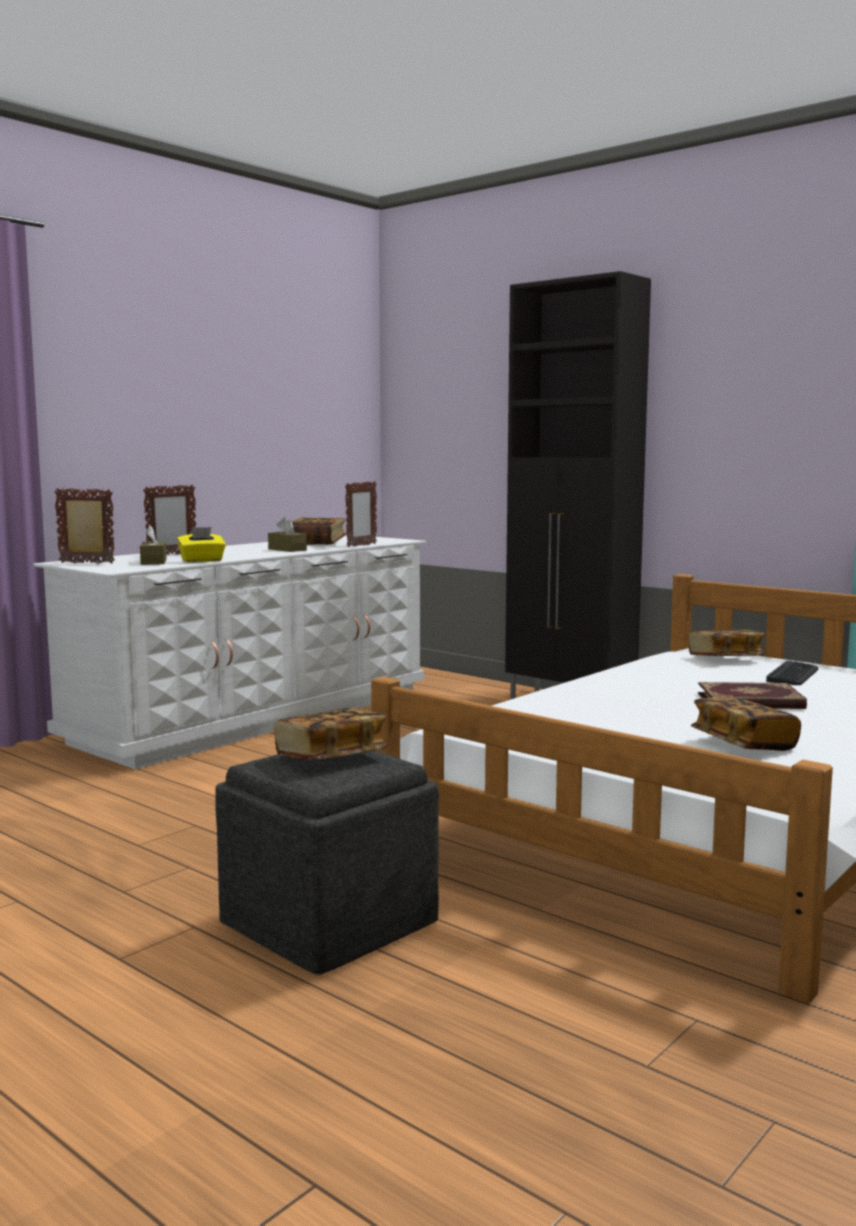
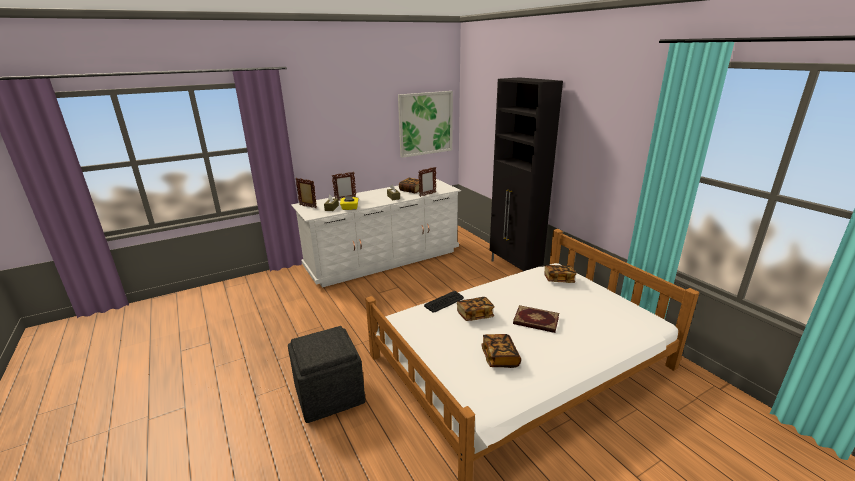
camera: 20 degrees right, 15 degrees up
(318, 411) = (425, 123): none -> picture
(331, 758) = (326, 341): book -> book (475, 315)
(793, 675) = (578, 300): keyboard -> keyboard (444, 302)

